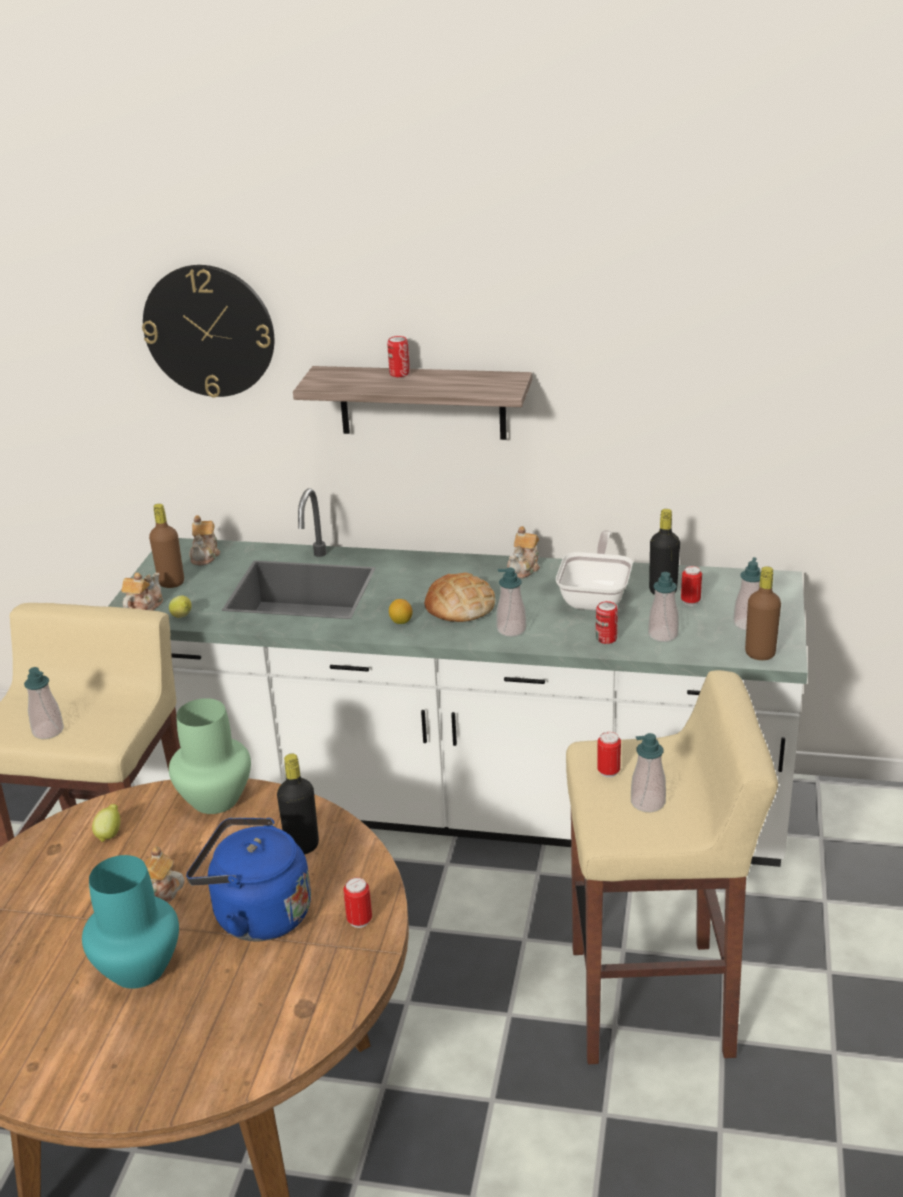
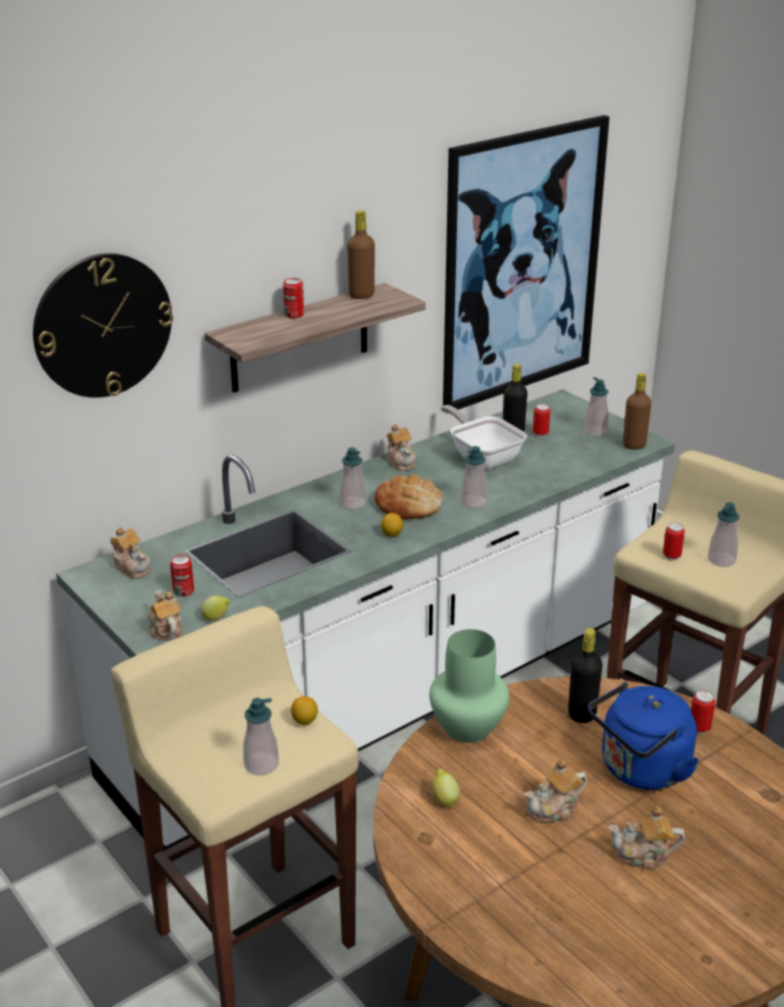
camera: 50 degrees left, 0 degrees up
(120, 721) = (305, 721): none -> lemon
(138, 969) = (643, 855): turquoise vase -> teapot
(171, 583) = (148, 600): brown bottle -> brown bottle (361, 295)
(606, 638) = (539, 478): can -> can (183, 591)
(663, 635) = (564, 460): soap dispenser -> soap dispenser (352, 504)
(739, 401) = (522, 264): none -> picture

